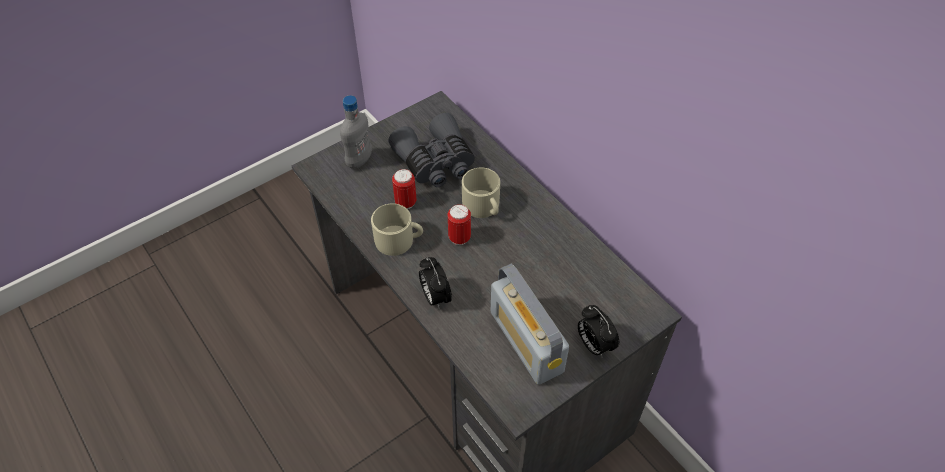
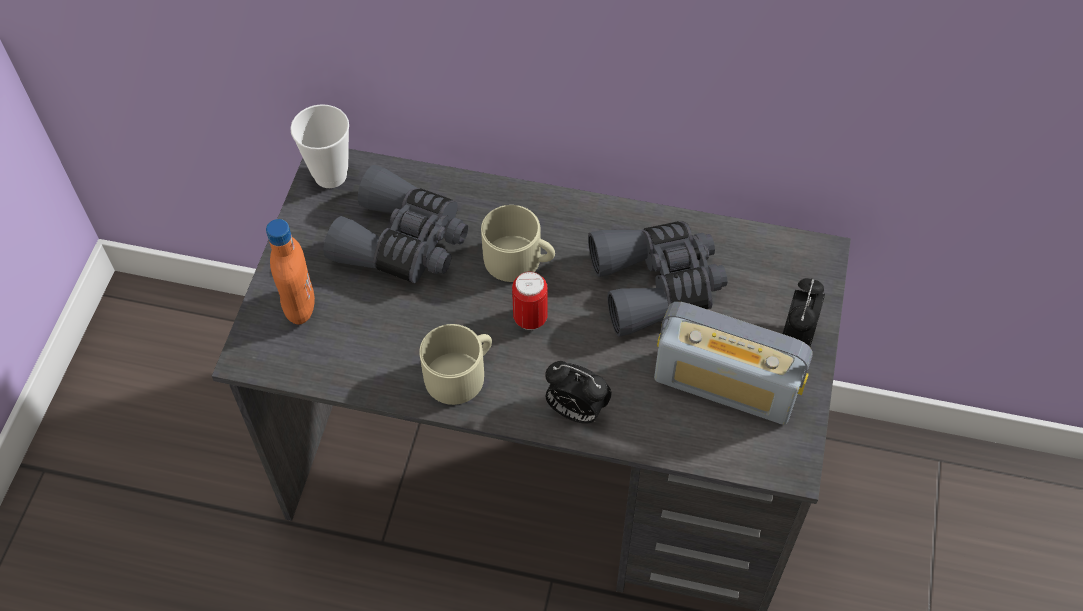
camera: 40 degrees left, 5 degrees up
(359, 160) = (300, 306): grey bottle -> orange bottle
(405, 202) = (419, 320): can -> none
(434, 111) = (330, 175): none -> cup
(542, 266) = (657, 285): none -> grey binoculars
(594, 345) = (797, 335): alarm clock -> alarm clock turned 90 degrees clockwise

